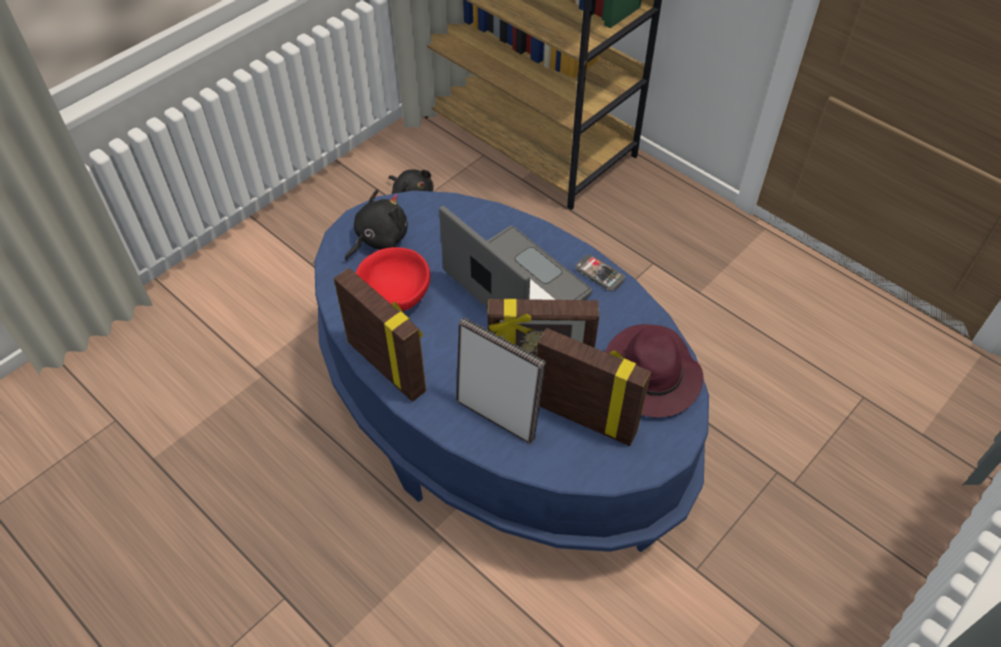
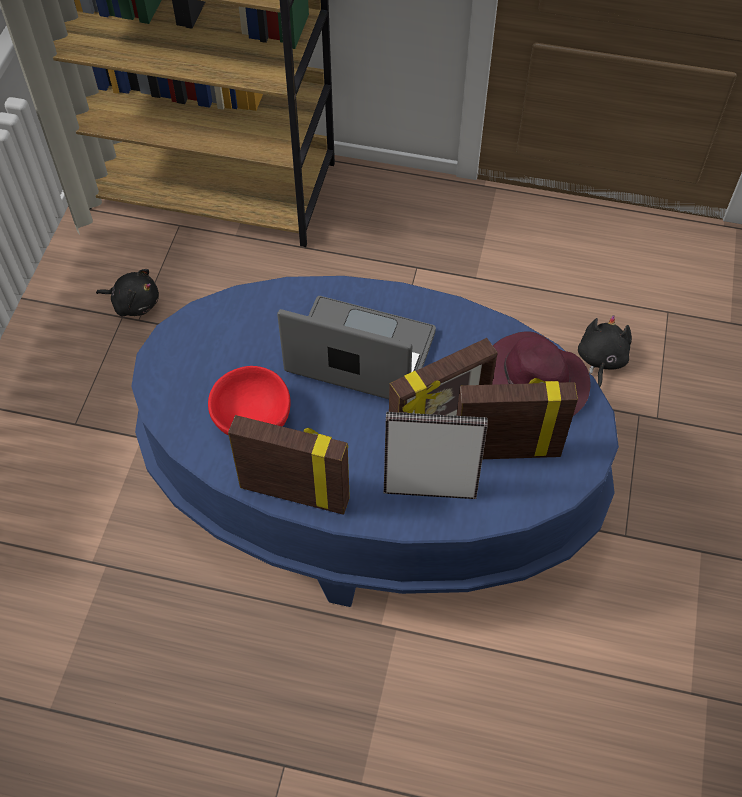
camera: 30 degrees left, 5 degrees up
(378, 239) = (194, 369): black plush toy -> black plush toy (600, 360)
(599, 274) = (428, 307): phone -> none

